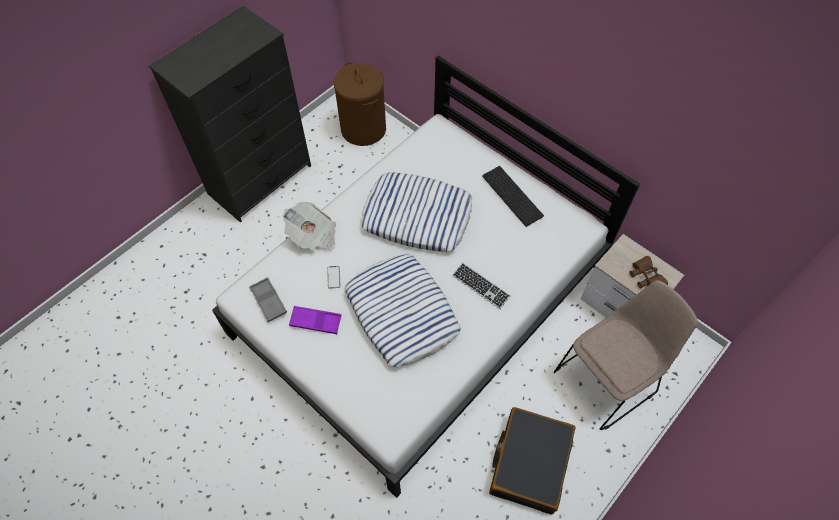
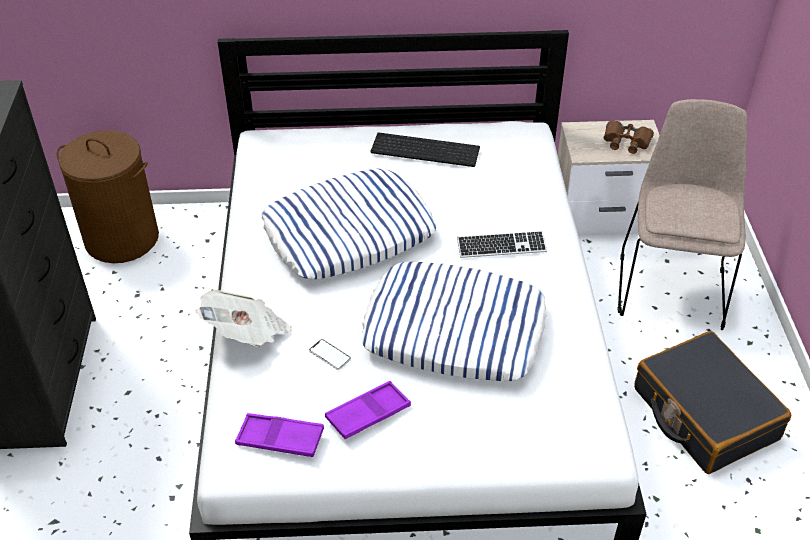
camera: 45 degrees left, 15 degrees down
(268, 301) = (280, 439): grey tray -> purple tray

